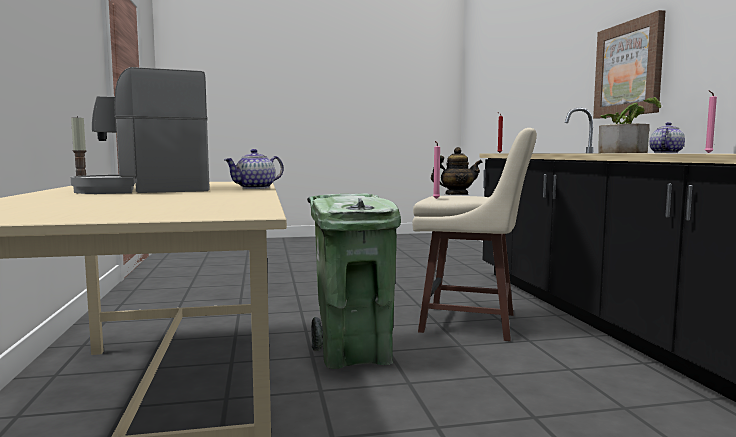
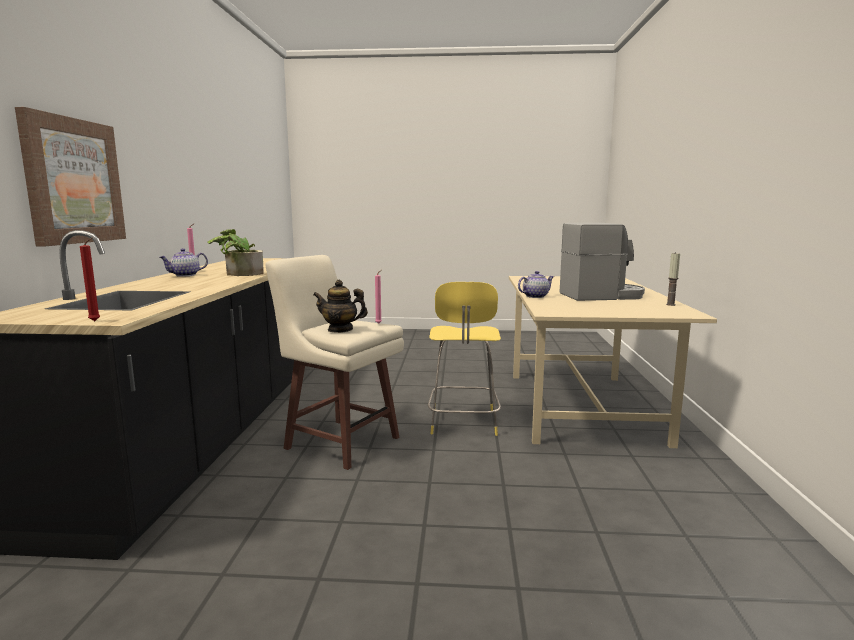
camera: 165 degrees left, 5 degrees up
(355, 355) = (463, 423): green trash can -> yellow stool

